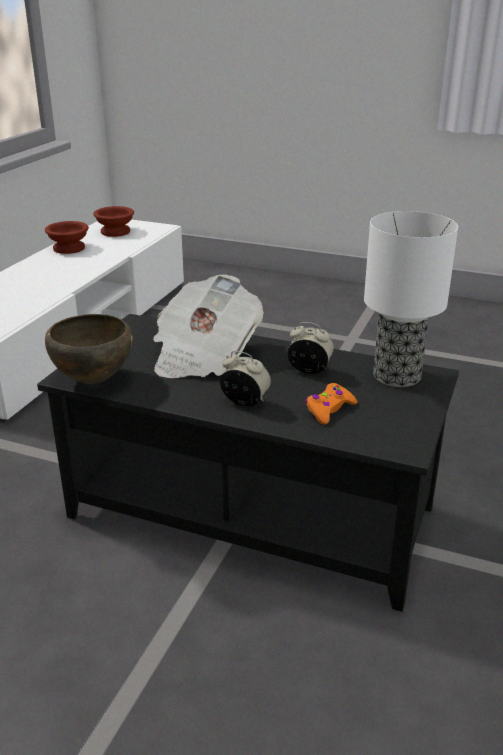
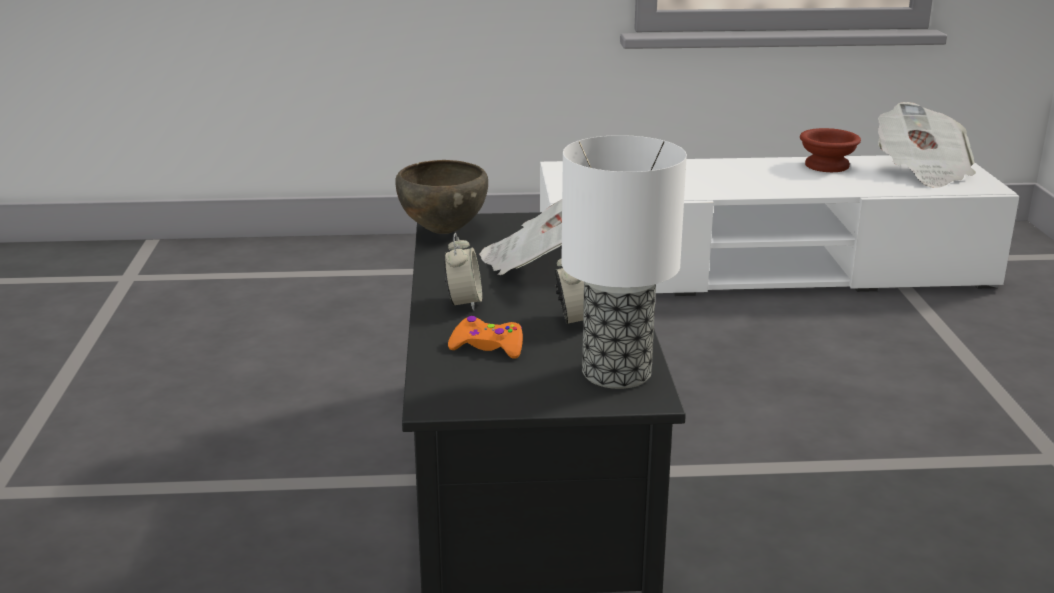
camera: 65 degrees right, 5 degrees down
(117, 232) = (922, 171): brown bowl -> newspaper

